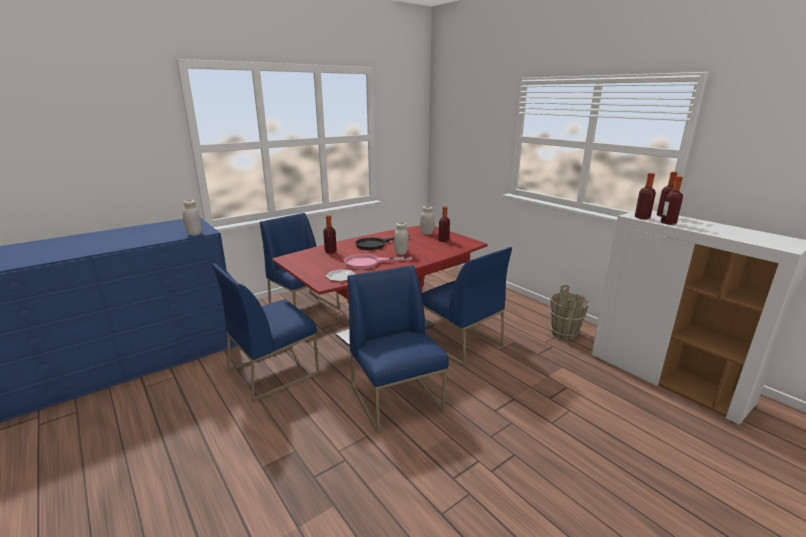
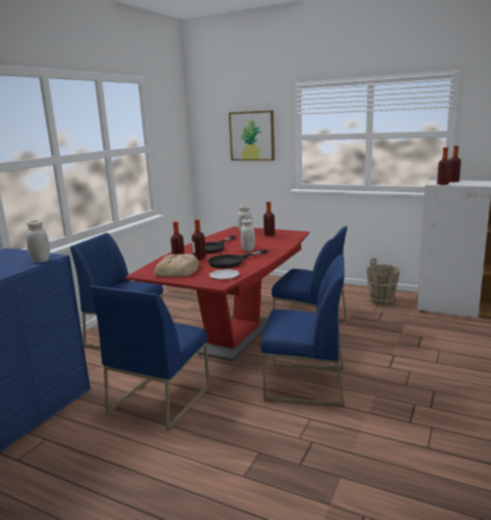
camera: 25 degrees left, 5 degrees down
(315, 261) = (178, 270): none -> bread
(369, 263) = (231, 261): pink frying pan -> black frying pan
(397, 399) = (305, 384): blue chair -> blue chair turned 150 degrees clockwise
(477, 132) = (252, 136): none -> picture
(668, 223) = (464, 184): bottle -> bottle (199, 258)

